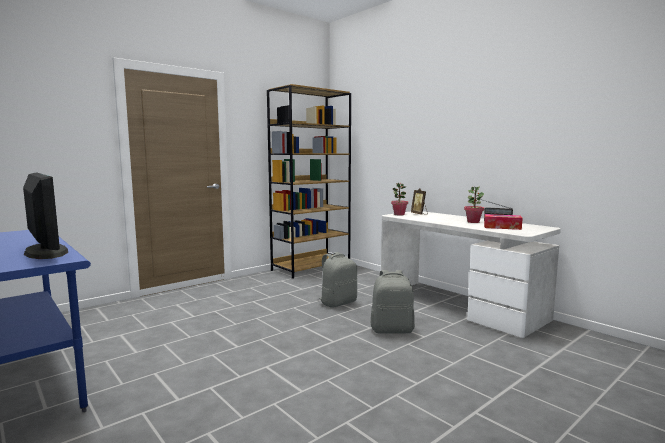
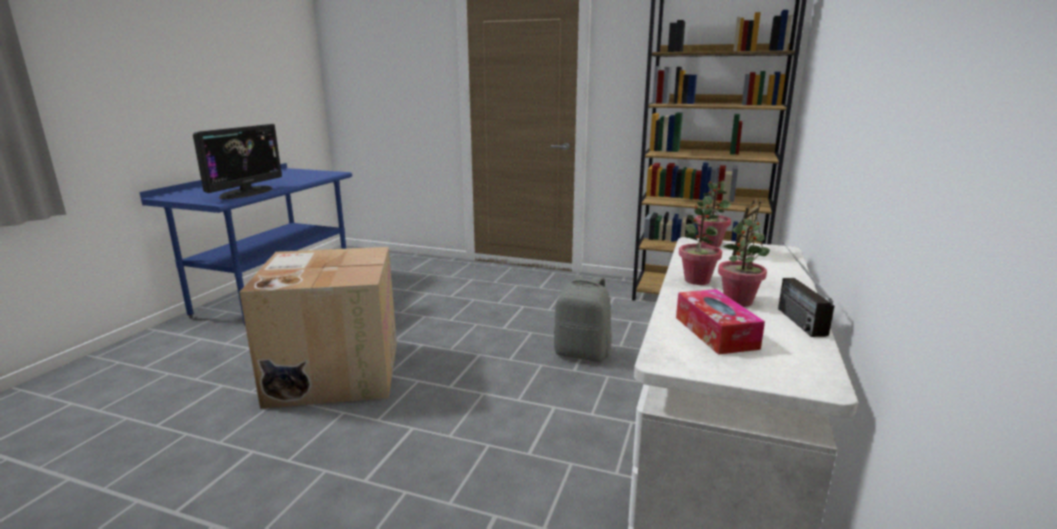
camera: 60 degrees right, 10 degrees up
(257, 376) = (334, 371): none -> cardboard box
(392, 330) = (527, 419): grey backpack -> none
(445, 221) = (697, 280): none -> potted plant

